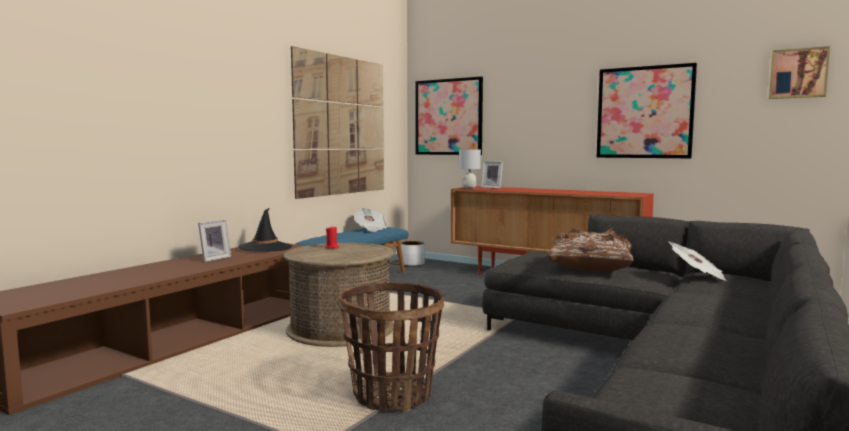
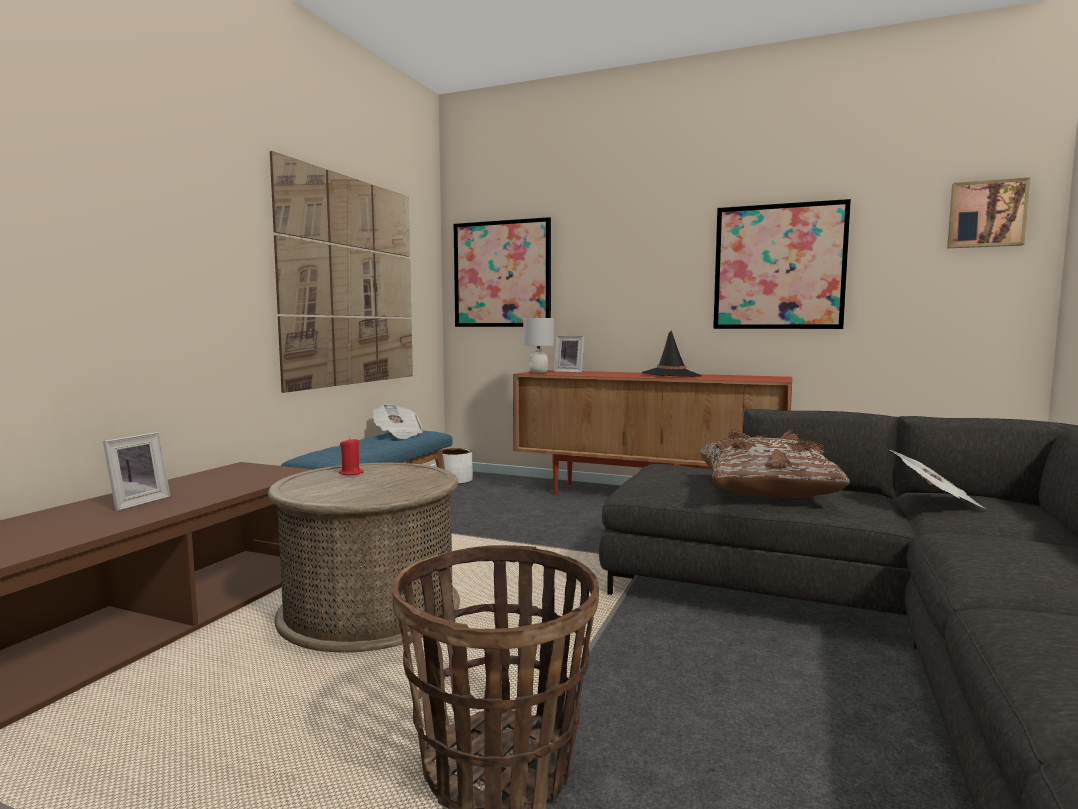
camera: 10 degrees left, 0 degrees up
(265, 247) = (234, 475): black hat -> black hat (671, 375)

